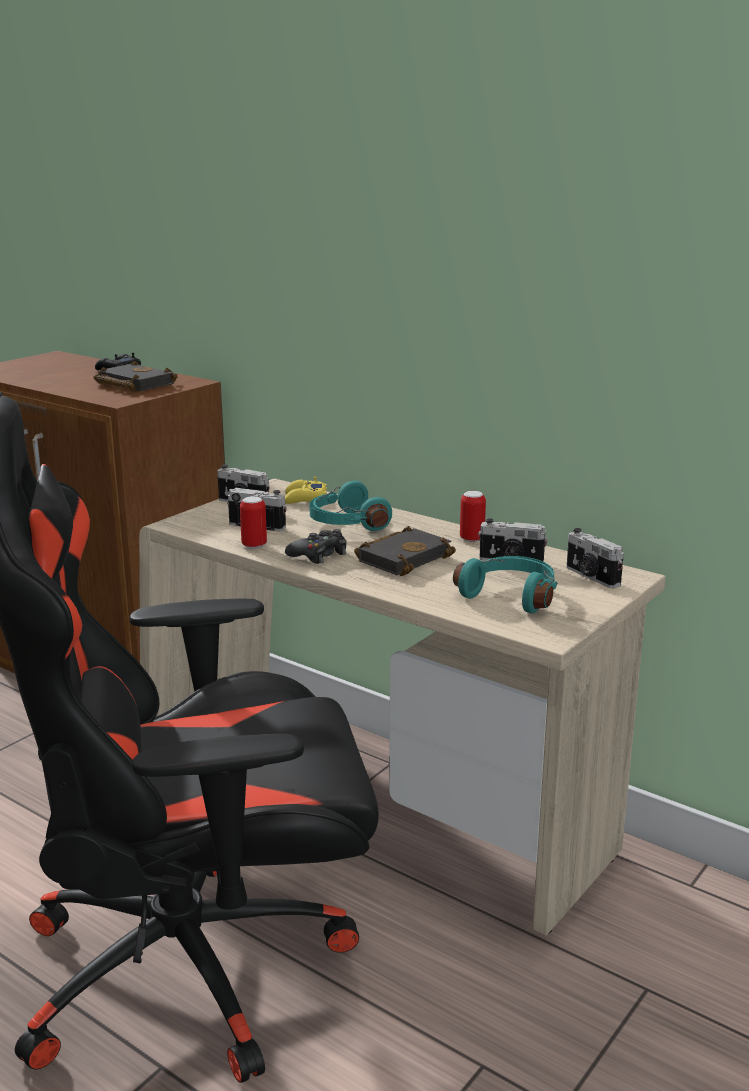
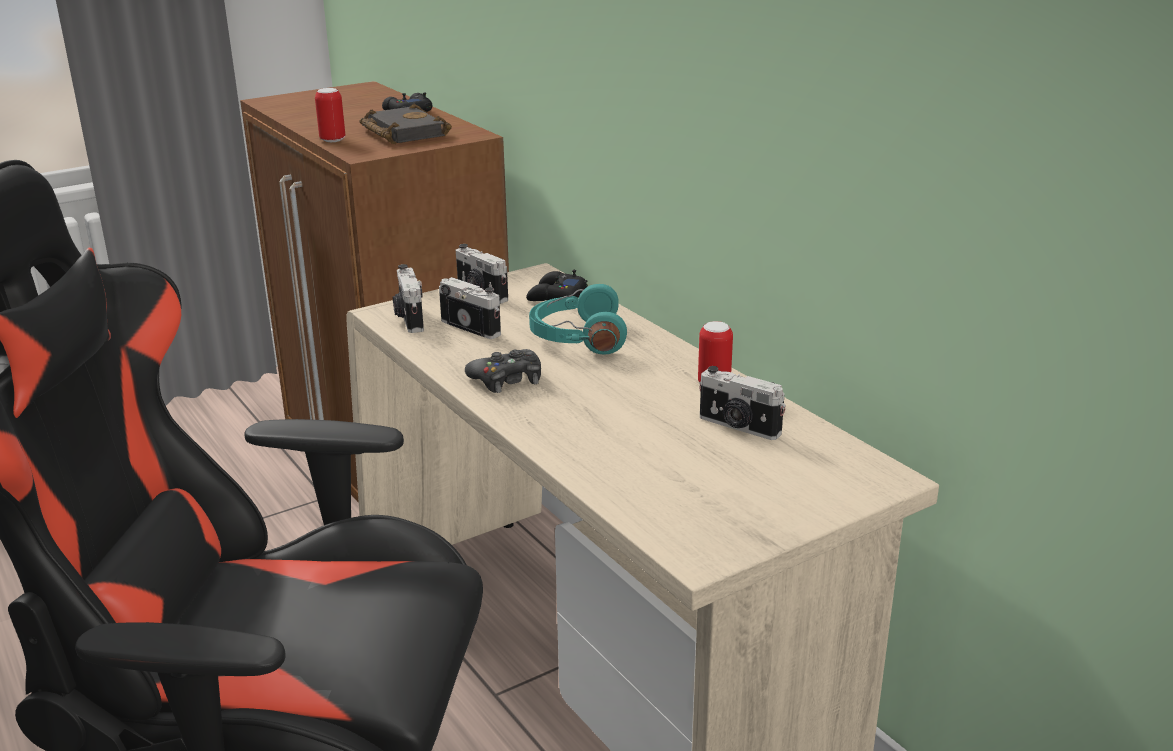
camera: 20 degrees right, 5 degrees up
(254, 545) = (444, 354): can -> can (332, 140)
(304, 498) = (556, 296): yellow game controller -> black game controller
(403, 557) = (605, 399): black book -> none
(511, 595) = (697, 481): turquoise headphones -> none
(591, 577) = (828, 469): camera -> camera (409, 318)

